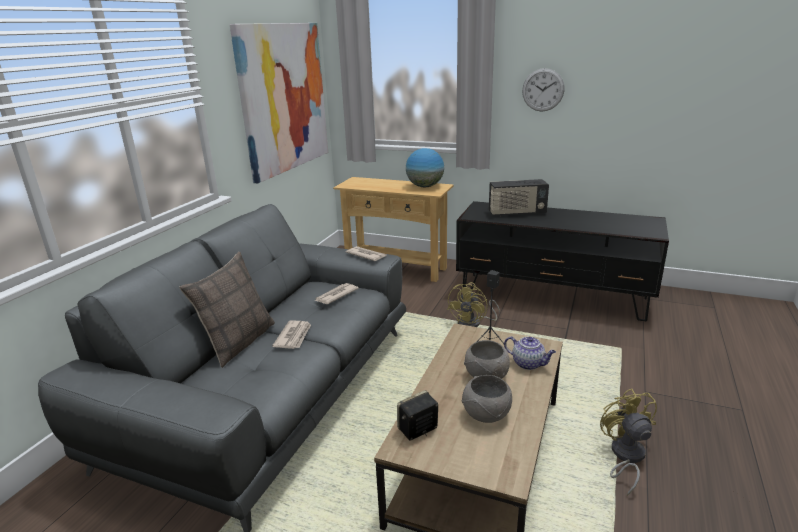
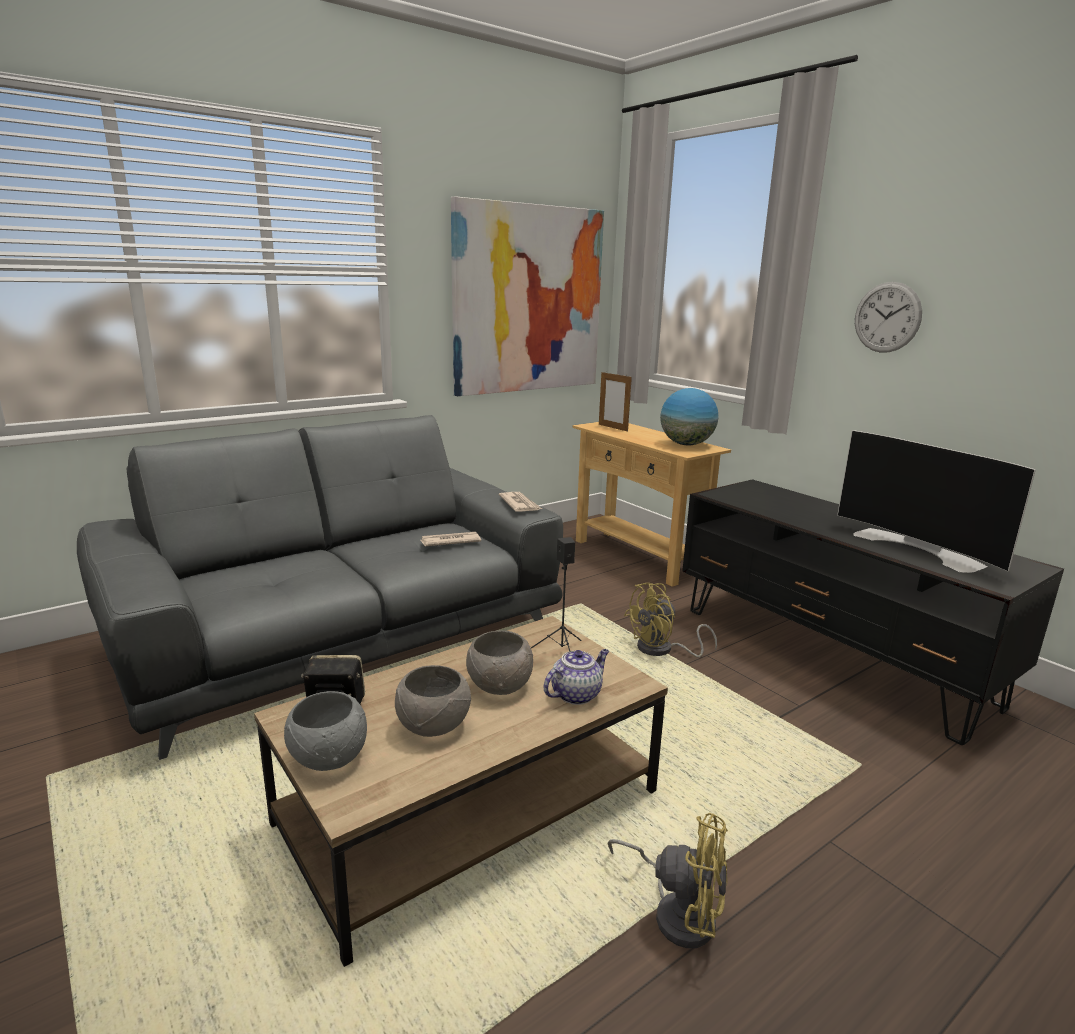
camera: 30 degrees right, 5 degrees down
(238, 342) = (293, 554): pillow -> none
(294, 336) = (347, 566): newspaper -> none
(362, 183) = (613, 427): none -> picture frame
(458, 459) = (328, 757): none -> grey bowl
(516, 213) = (792, 505): radio -> none
(529, 364) = (576, 694): teapot -> teapot turned 105 degrees counterclockwise
(603, 223) = (920, 548): none -> television
(625, 457) = (677, 912): yellow fan -> yellow fan turned 90 degrees clockwise

